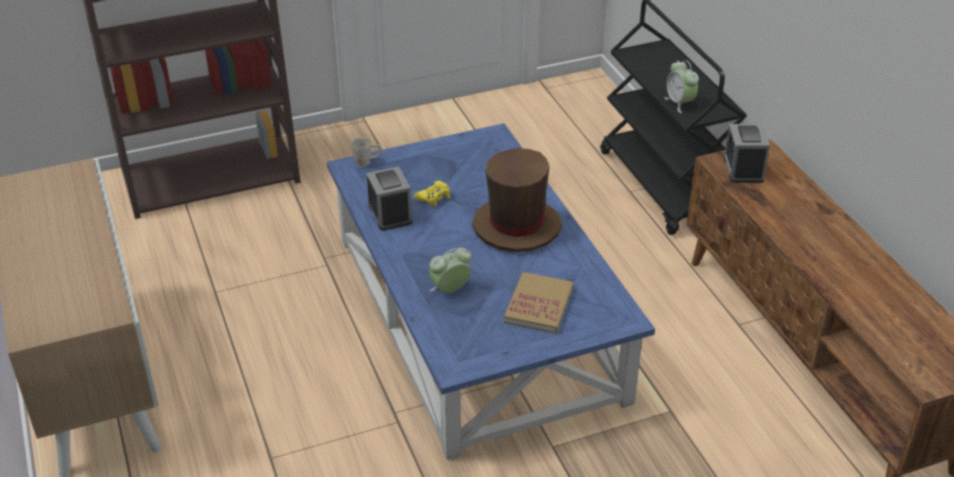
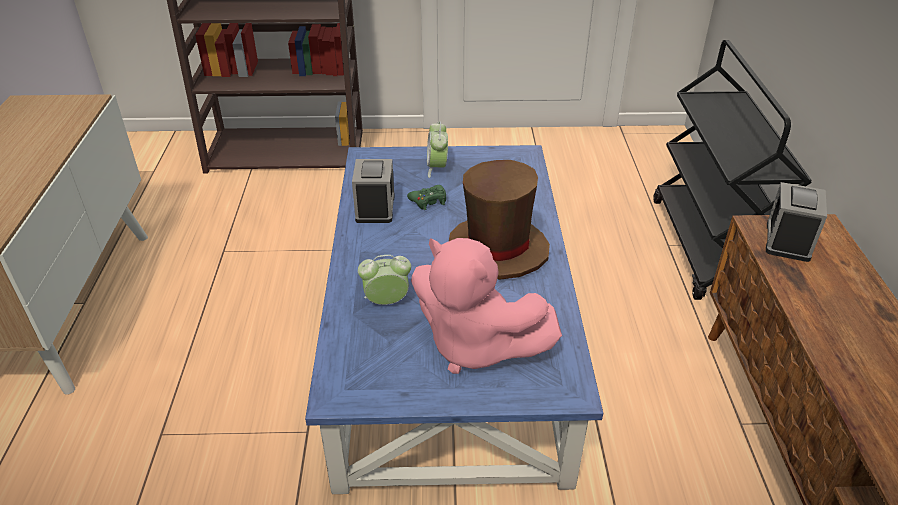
camera: 20 degrees right, 0 degrees up
(367, 161) = (386, 154): white mug -> none
(434, 197) = (428, 201): yellow game controller -> green game controller
(539, 305) = (475, 345): book -> pink plush toy
(679, 103) = (733, 154): alarm clock -> alarm clock (437, 168)

